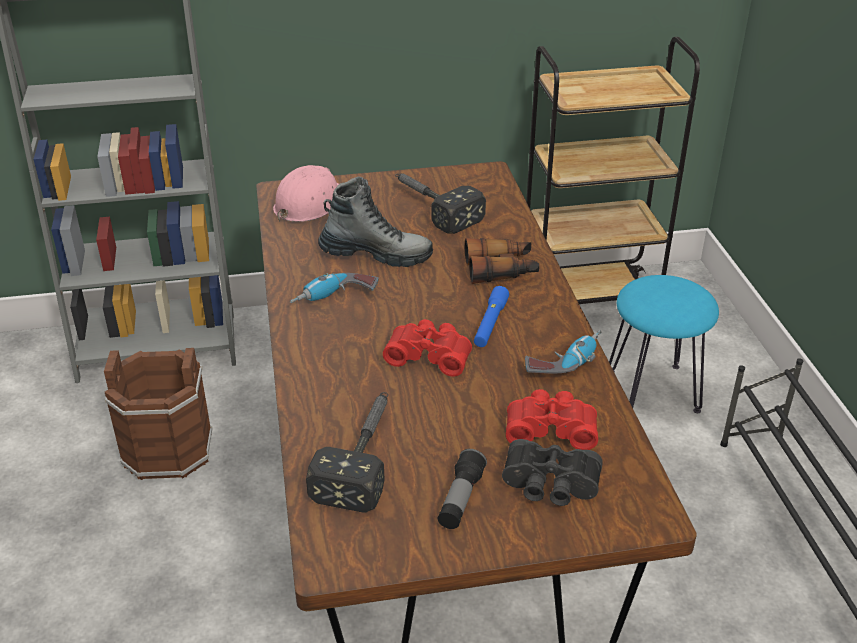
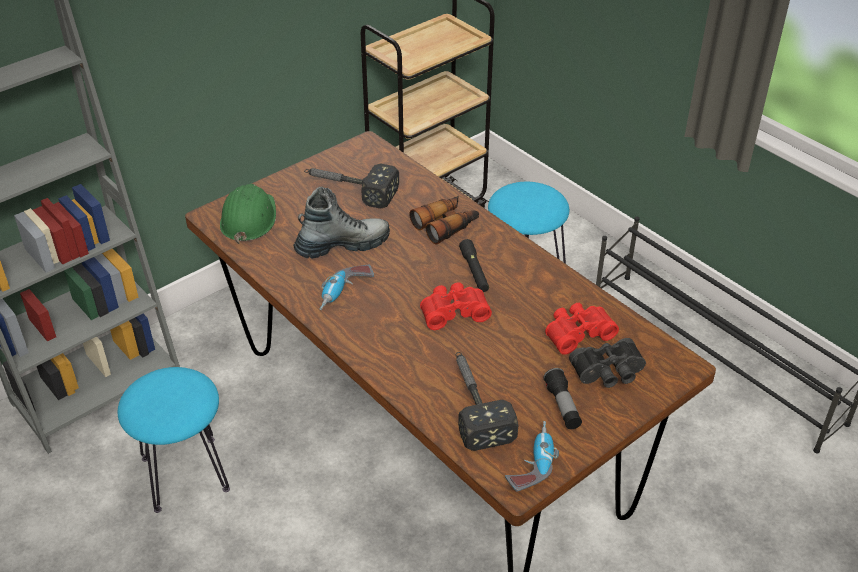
camera: 30 degrees left, 5 degrees up
(168, 449) = (185, 473): brown bucket -> turquoise stool
(310, 203) = (248, 219): pink hard hat -> green hard hat
(490, 324) = (474, 271): blue flashlight -> black flashlight
(565, 361) = (547, 281): power drill -> power drill (531, 463)

